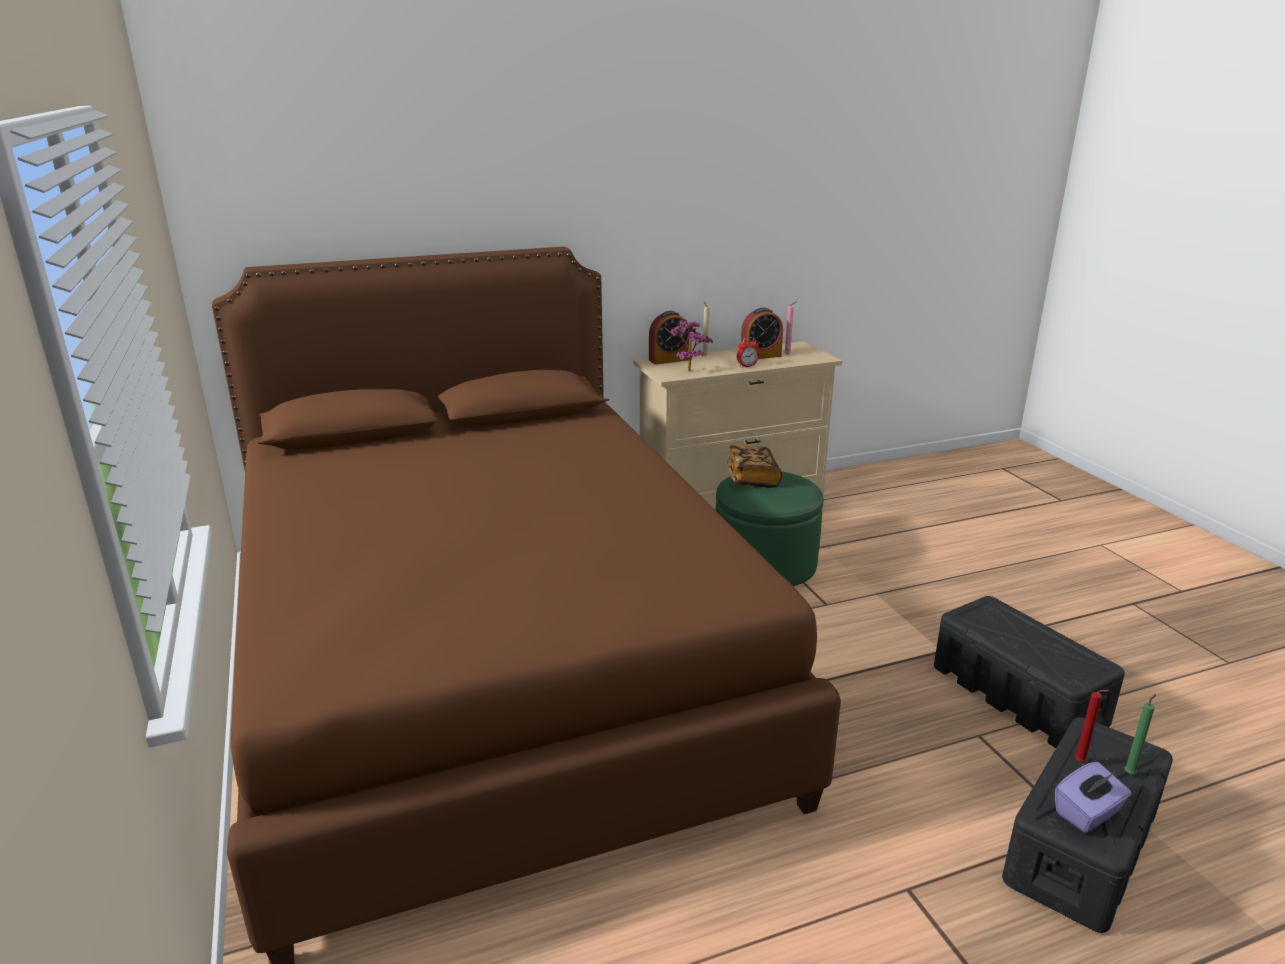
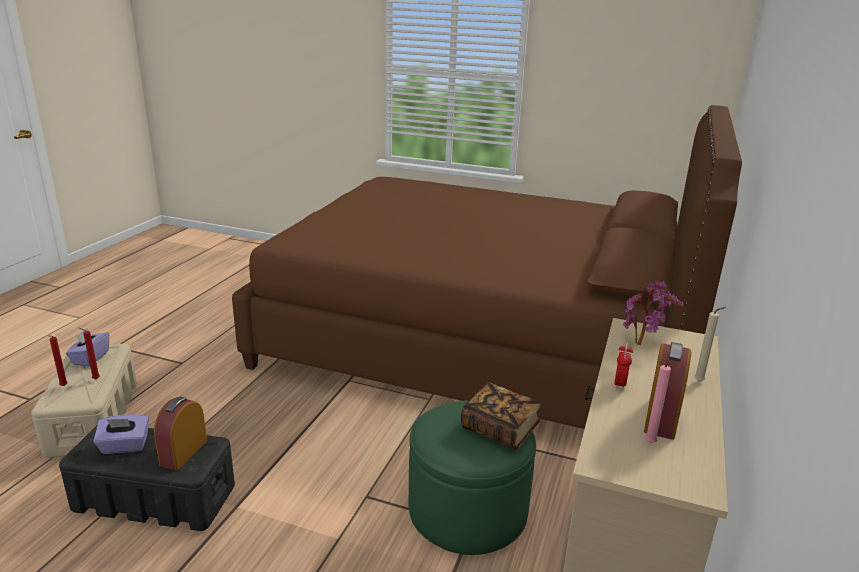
camera: 130 degrees right, 0 degrees up
(669, 360) = (697, 353): alarm clock -> alarm clock (183, 452)
(1051, 651) = (124, 446): none -> purple tissue box
(1081, 846) = (93, 418): black storage box -> beige storage box
(1130, 773) = (63, 386): green candle -> red candle

